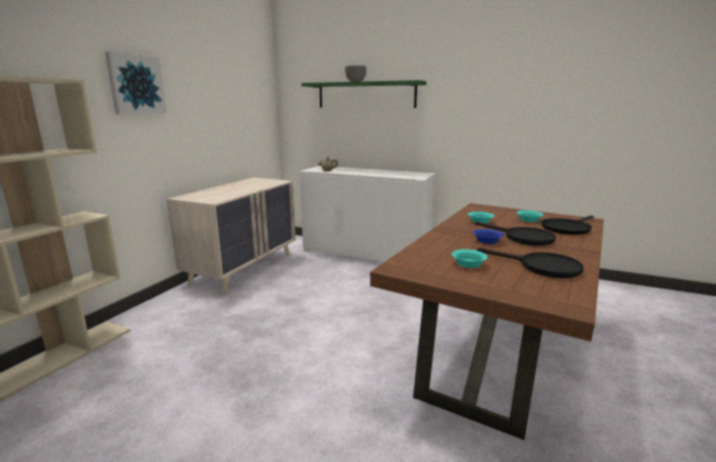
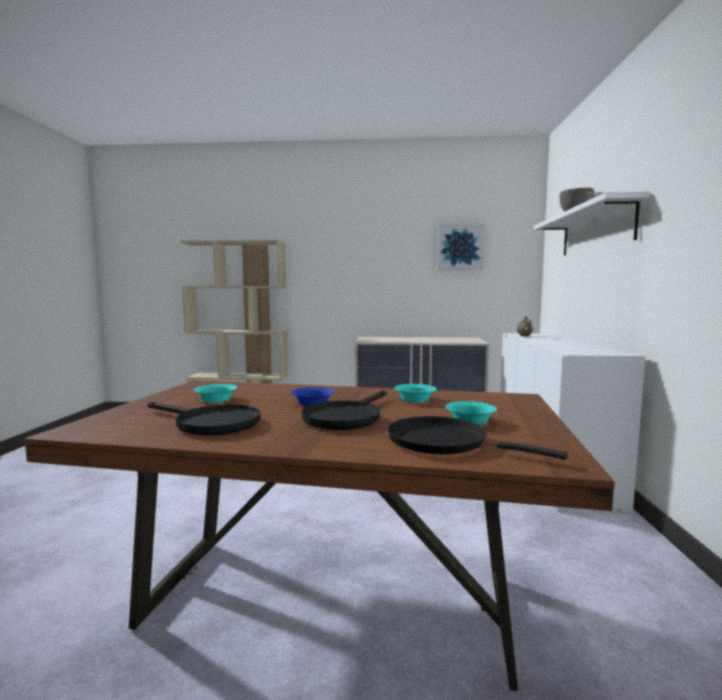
camera: 70 degrees right, 10 degrees down
(136, 85) = (347, 242): picture -> picture (460, 247)
(366, 95) = (595, 230): green shelf -> white shelf
(541, 267) = (209, 423): black frying pan -> black frying pan turned 75 degrees counterclockwise

